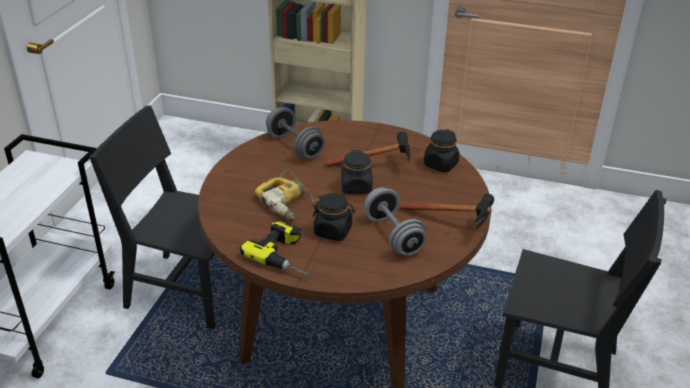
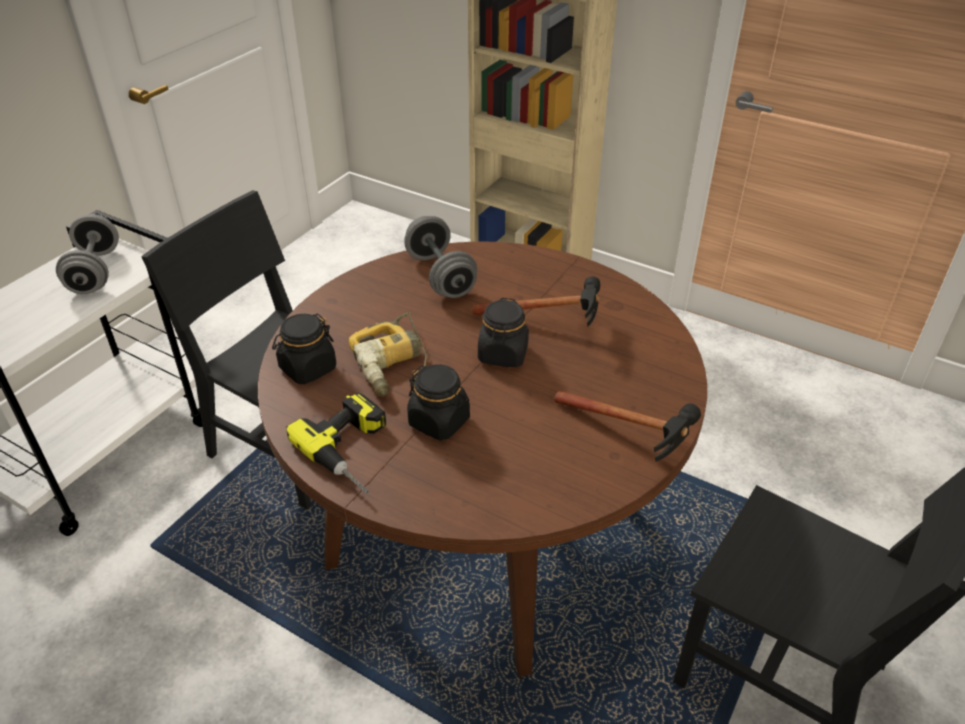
camera: 15 degrees right, 5 degrees up
(393, 235) = (528, 445): grey dumbbell -> grey dumbbell (95, 272)
(440, 164) = (646, 335): black jar -> black jar (307, 368)

